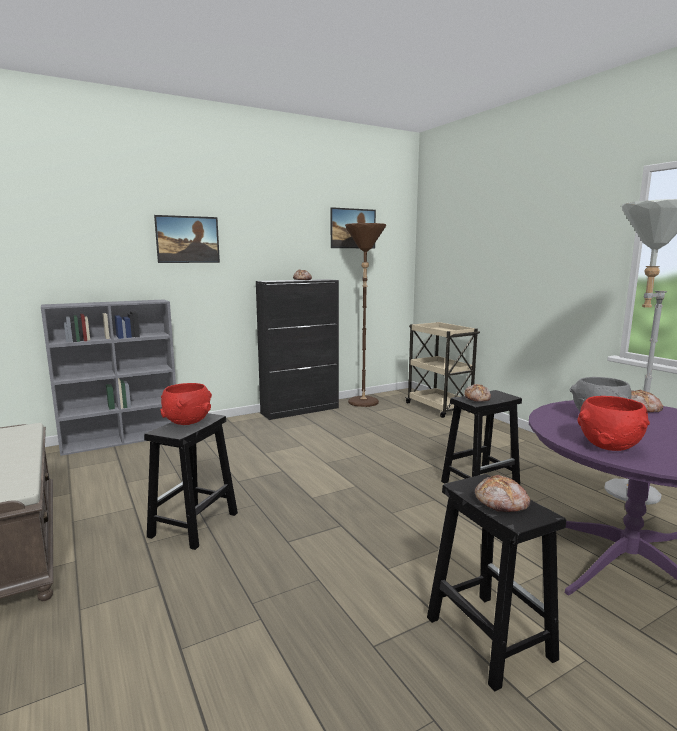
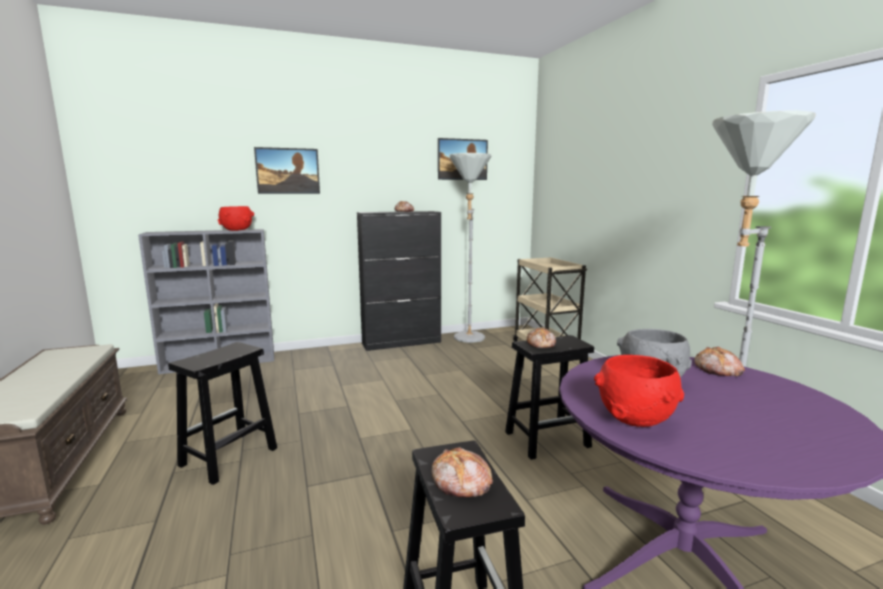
camera: 10 degrees right, 0 degrees up
(188, 422) = (220, 353): red bowl -> red bowl (237, 230)
(363, 404) = (468, 340): brown floor lamp -> grey floor lamp

